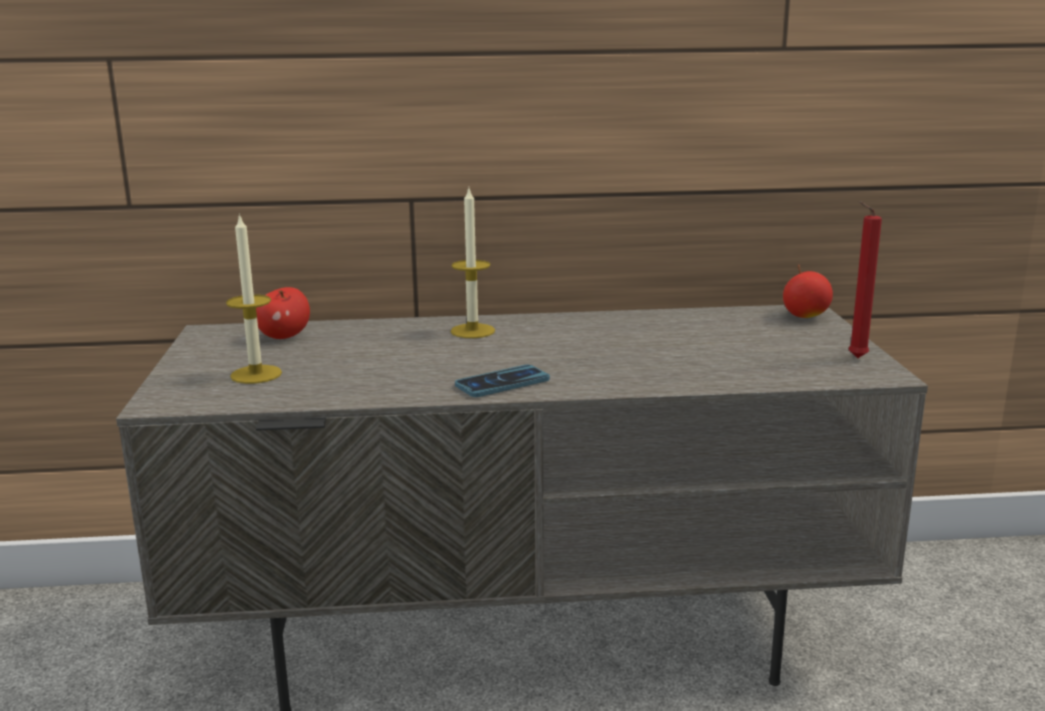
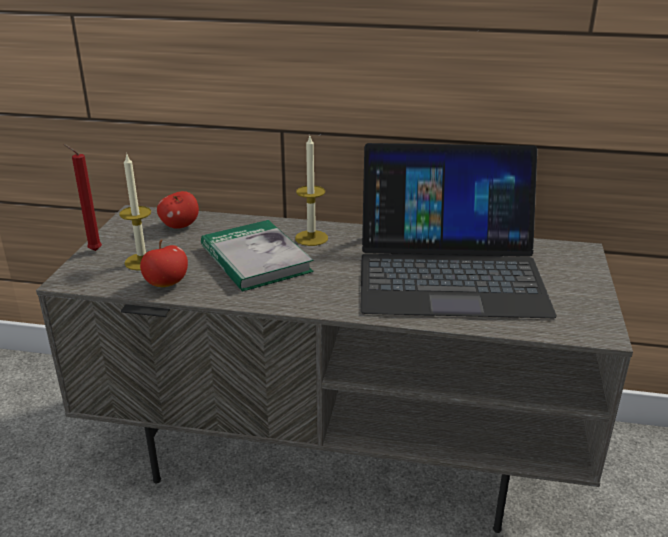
camera: 15 degrees right, 10 degrees up
(413, 356) = (255, 259): none -> book
(502, 383) = (302, 296): phone -> none
(668, 342) = (449, 271): none -> laptop
(805, 316) = (576, 257): apple -> apple (167, 284)
(854, 358) = (588, 311): red candle -> red candle (93, 250)

